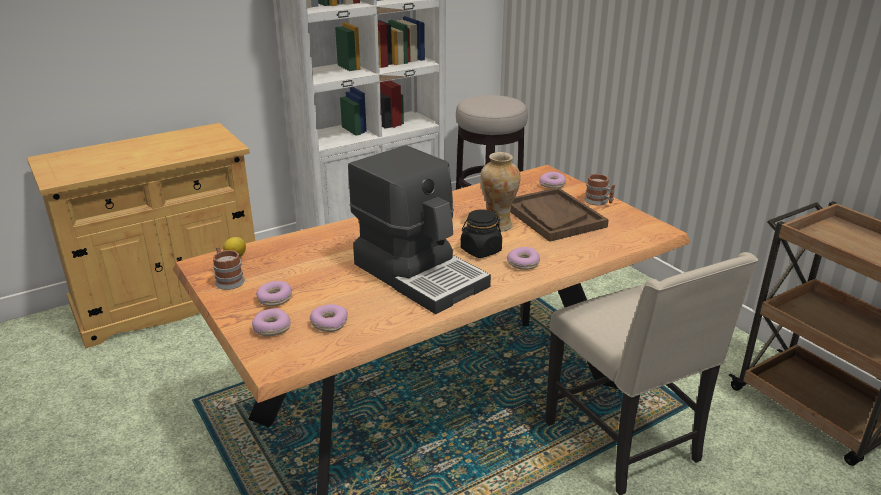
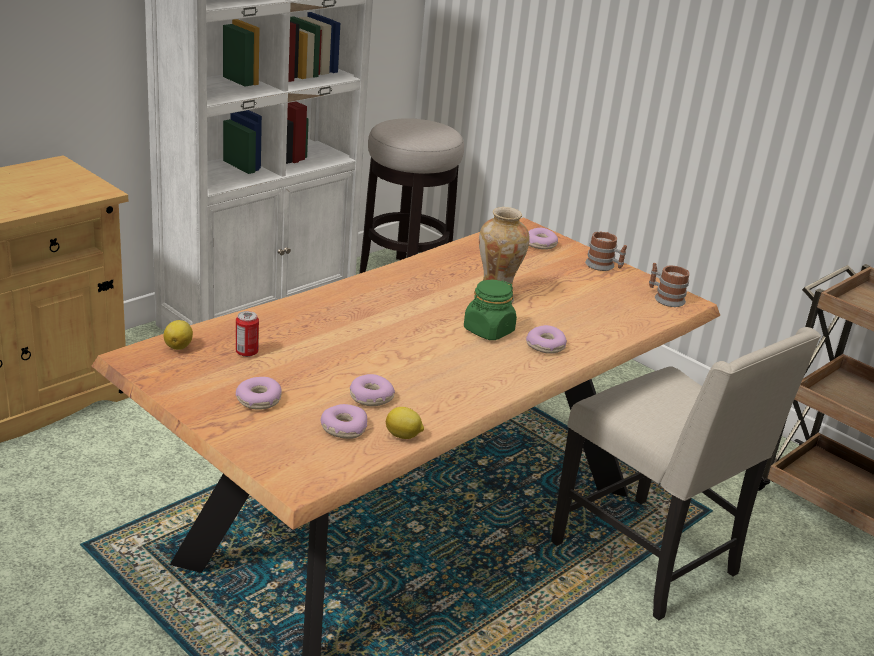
camera: 15 degrees left, 0 degrees up
(228, 280) = (184, 378): mug -> mug (665, 298)
(271, 328) = (273, 437): donut -> donut (370, 397)
(283, 263) = (247, 353): none -> can
(374, 332) = (403, 436): none -> lemon
(420, 274) = (428, 362): coffee machine -> none
(480, 250) = (488, 331): black jar -> green jar
(553, 216) = (557, 286): brown tray -> none

